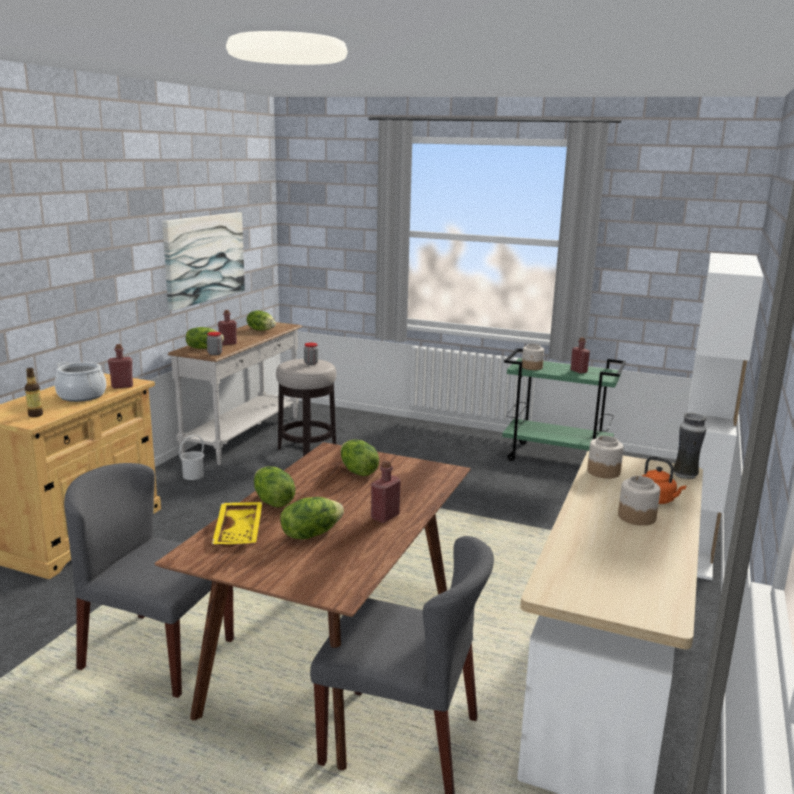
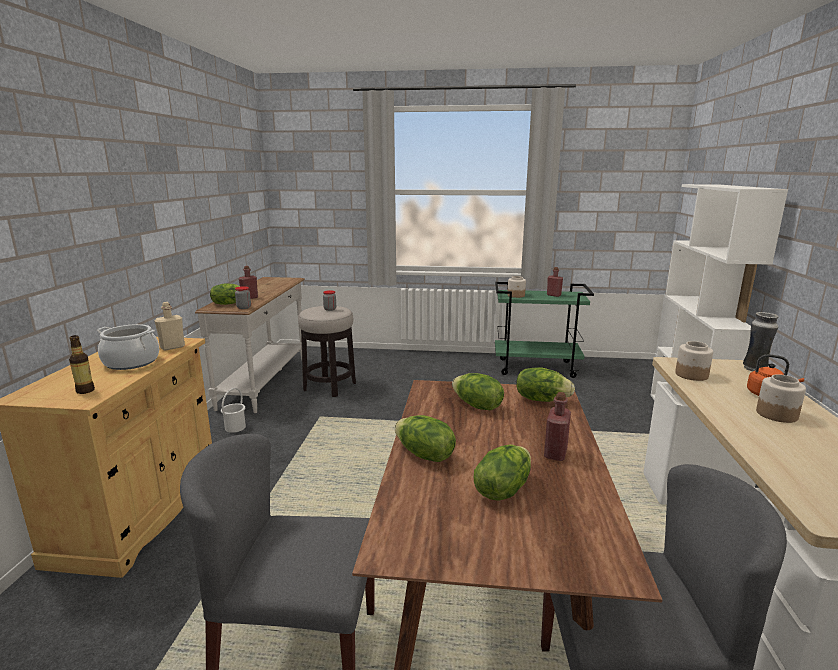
camera: 15 degrees left, 0 degrees up
(122, 386) = (172, 347): red bottle -> beige bottle
(204, 258) = (216, 219): picture -> none
(240, 532) = (422, 502): yellow tray -> none
(261, 330) = (271, 284): lettuce -> lettuce (541, 399)

